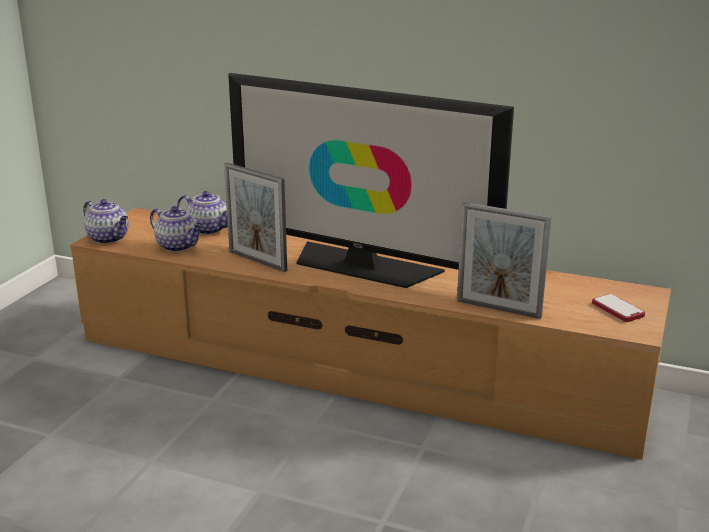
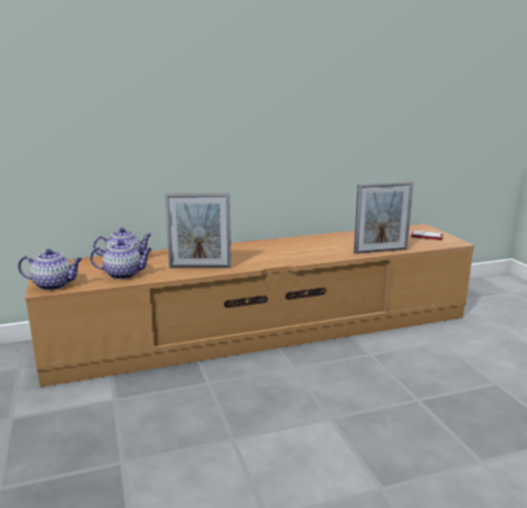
camera: 40 degrees left, 5 degrees down
(362, 266) = (269, 252): television -> none

